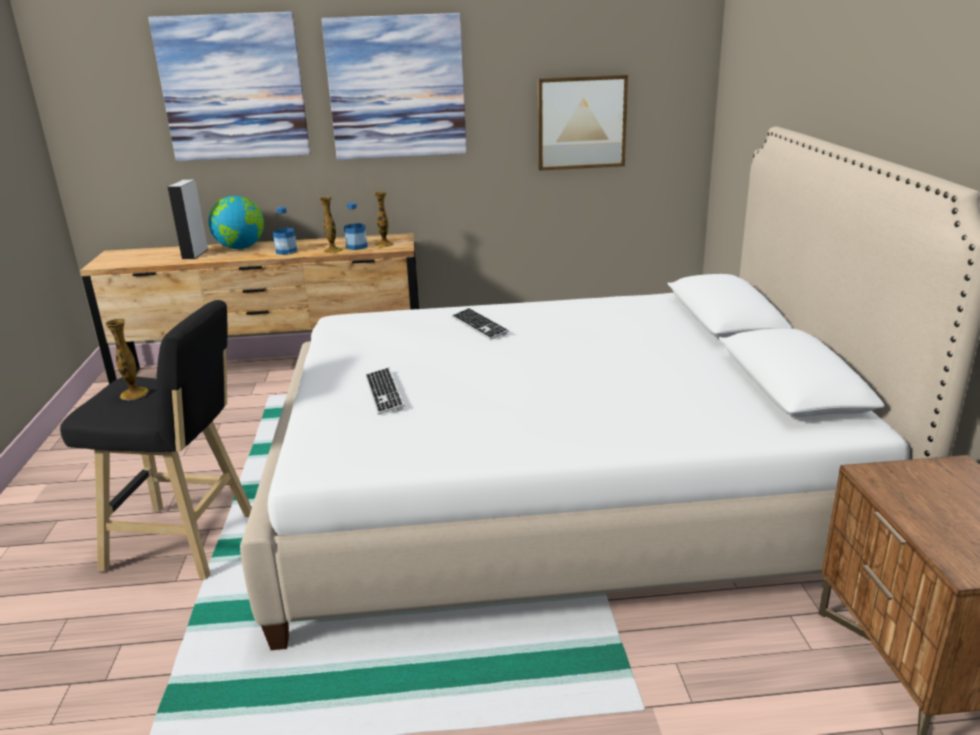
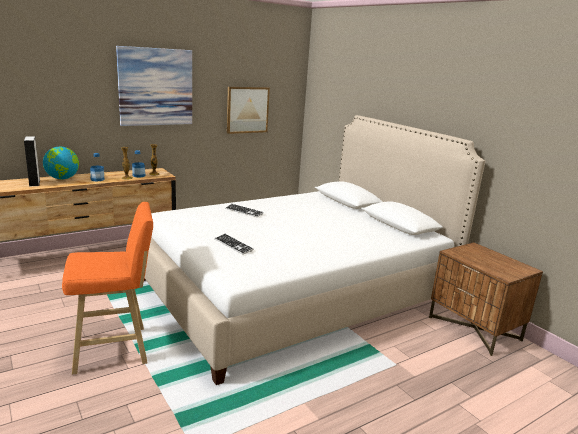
camera: 30 degrees left, 5 degrees down
(134, 394) = (96, 260): vase -> none
(187, 542) = (115, 349): black stool -> orange stool
(233, 88) = (58, 81): picture -> none

